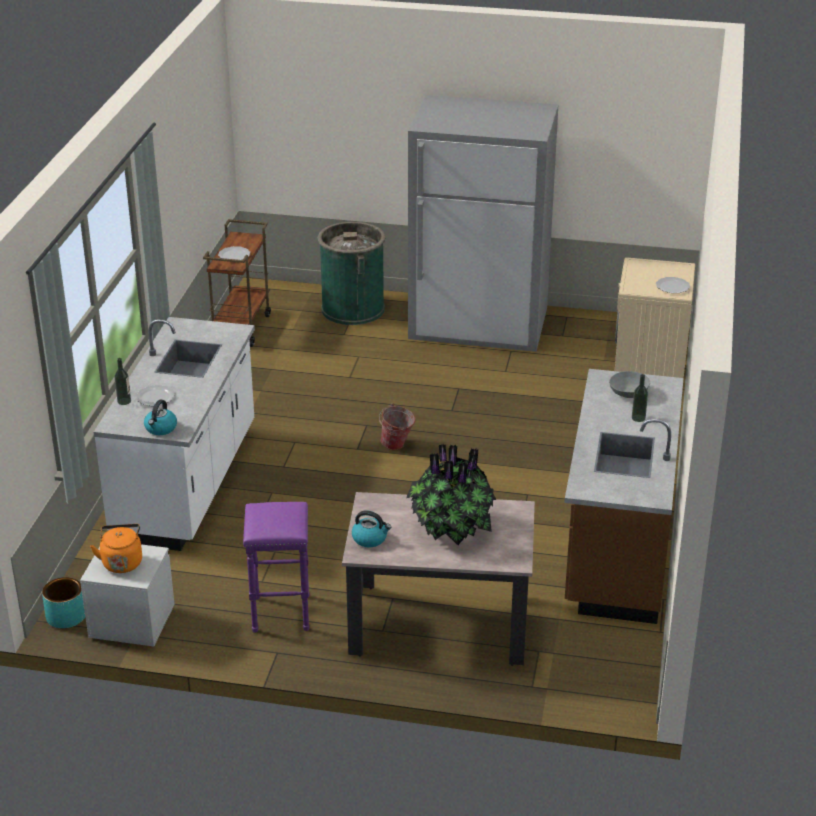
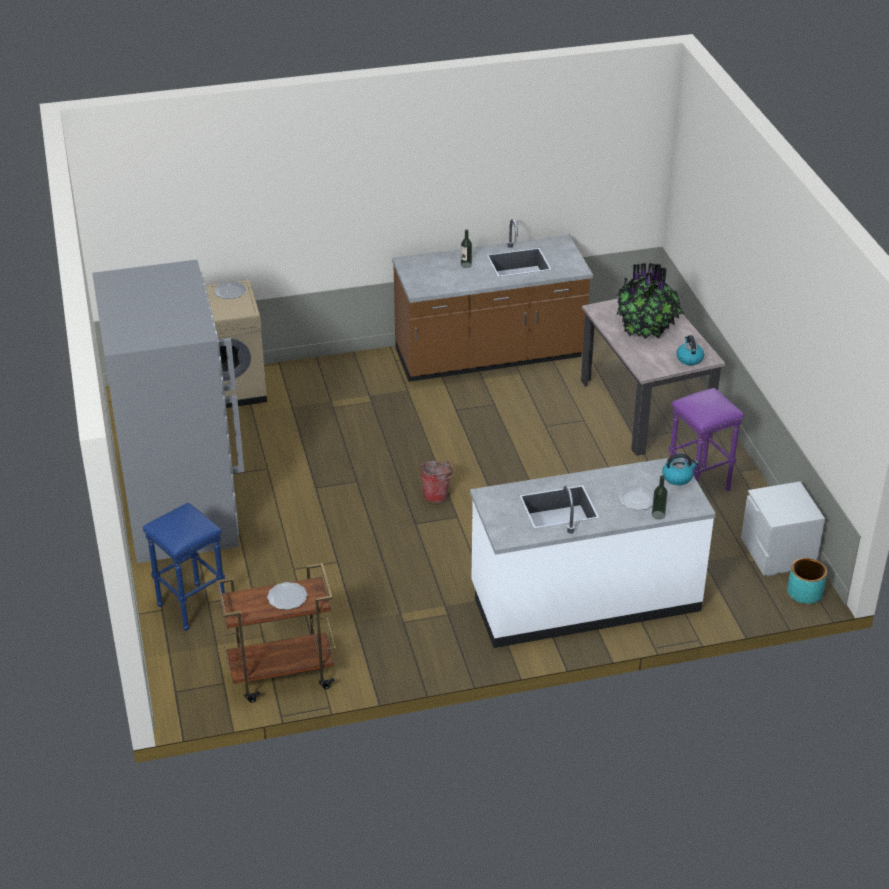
camera: 115 degrees left, 5 degrees up
(122, 562) = (786, 505): orange kettle -> none
(353, 309) = (193, 606): green trash can -> blue stool
(629, 393) = (434, 275): grey bowl -> none

